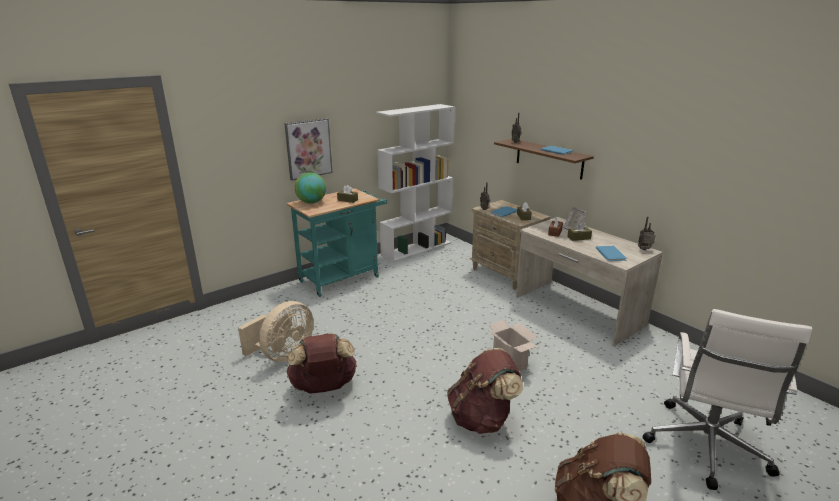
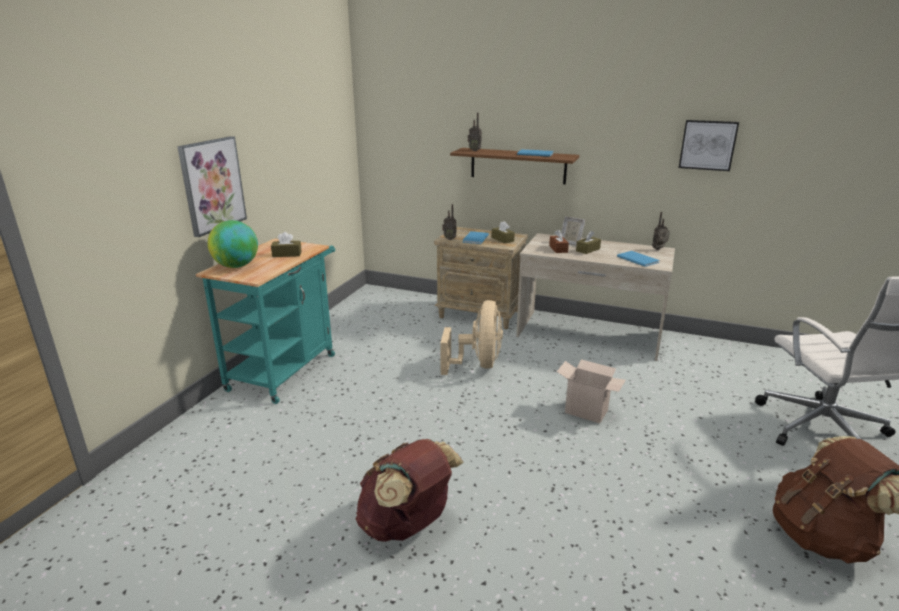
camera: 30 degrees left, 0 degrees up
(283, 355) = (302, 502): beige fan -> beige fan (478, 364)
(416, 248) = (349, 309): white bookcase -> none
(482, 418) = (625, 484): brown backpack -> none
(698, 162) = (707, 145): none -> picture

